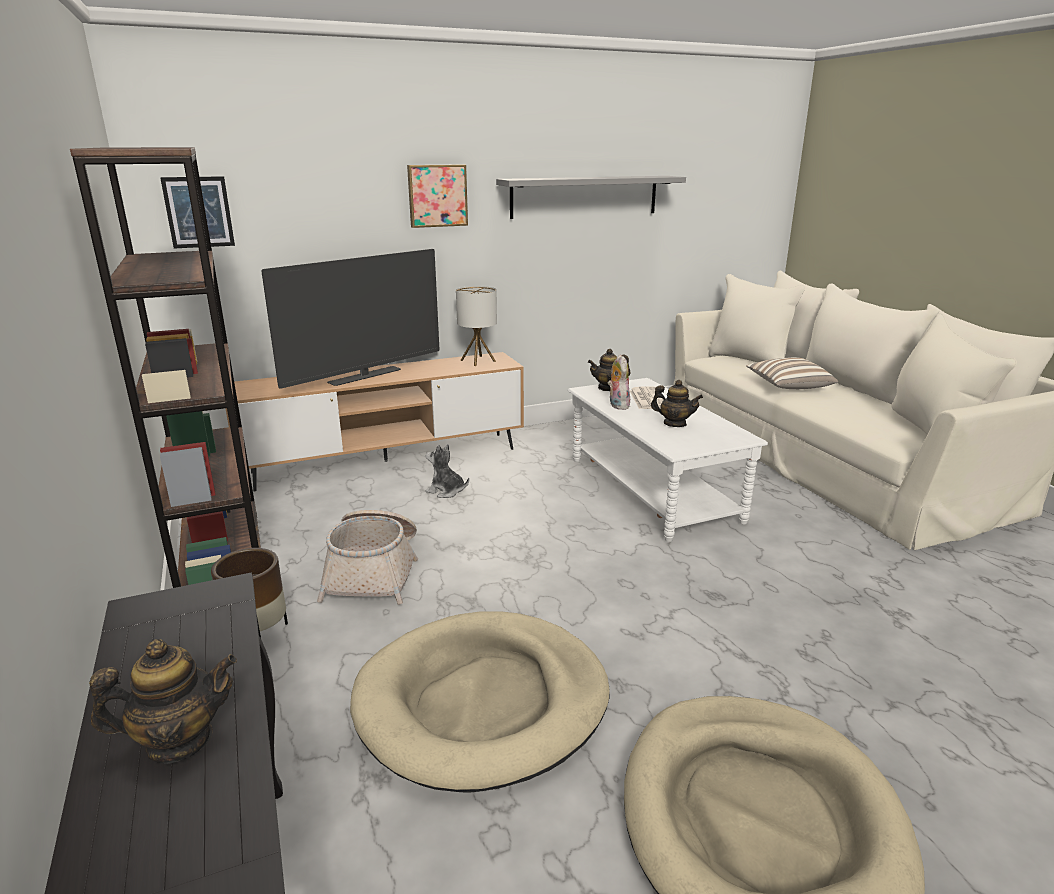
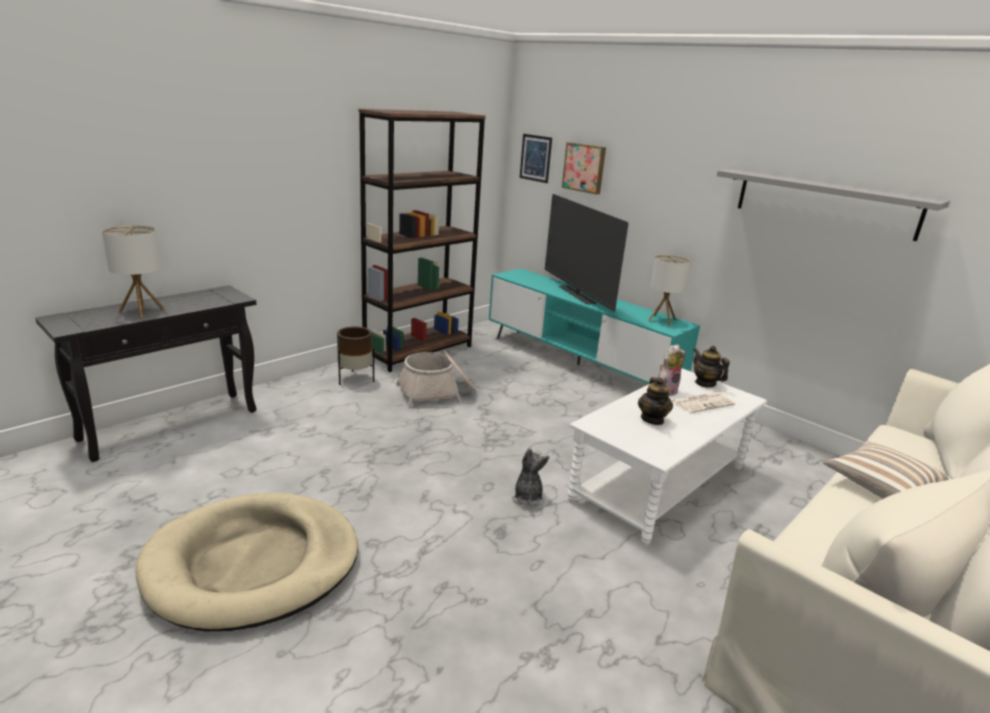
camera: 65 degrees right, 0 degrees up
(179, 741) = (141, 310): teapot -> table lamp
(365, 376) = (577, 295): television -> television turned 45 degrees clockwise
(386, 461) = (578, 364): brown tv stand -> turquoise tv stand
(437, 195) = (679, 174): picture -> picture (584, 168)
(446, 491) = (557, 393): plush toy -> plush toy (527, 497)
(483, 702) = (331, 451): beige dog bed -> none

